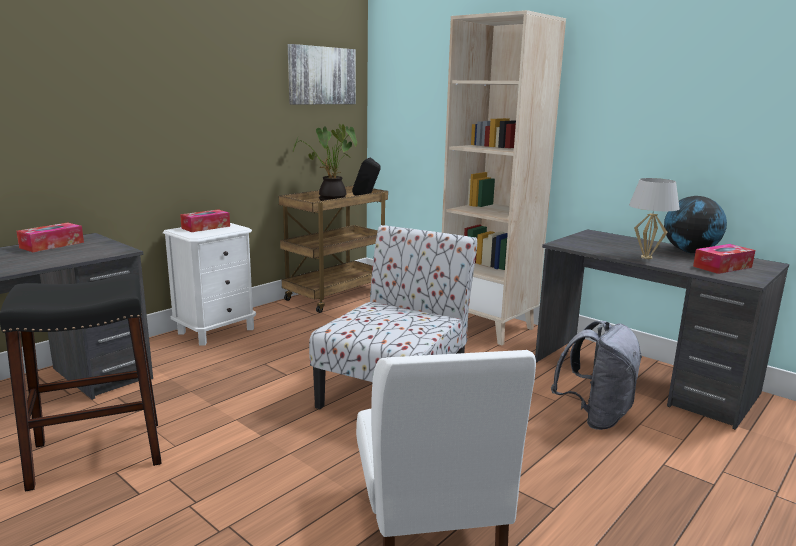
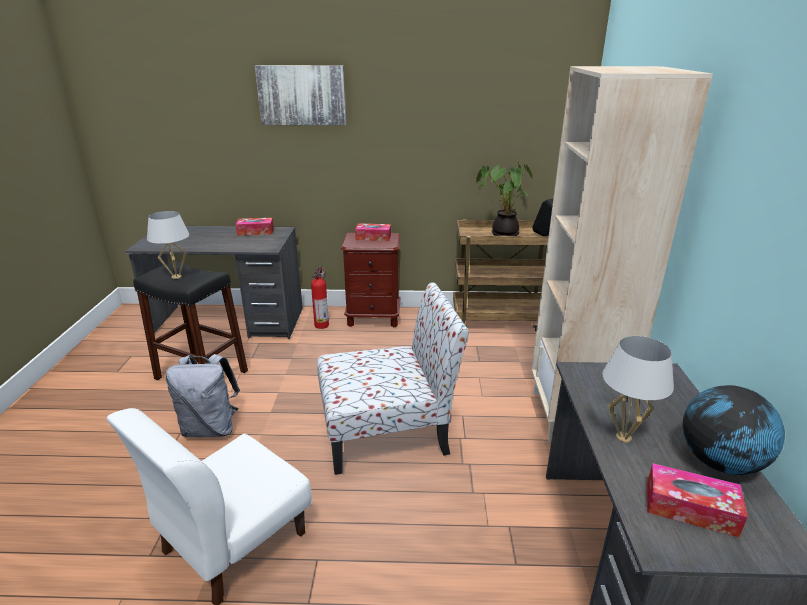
camera: 50 degrees right, 10 degrees up
(71, 292) = (176, 277): none -> white table lamp
(167, 355) = (322, 324): none -> fire extinguisher
(216, 331) = (373, 318): white nightstand -> brown nightstand
(321, 75) = (526, 108): picture -> picture (302, 95)
(595, 417) = (490, 567): grey backpack -> grey backpack (211, 428)

